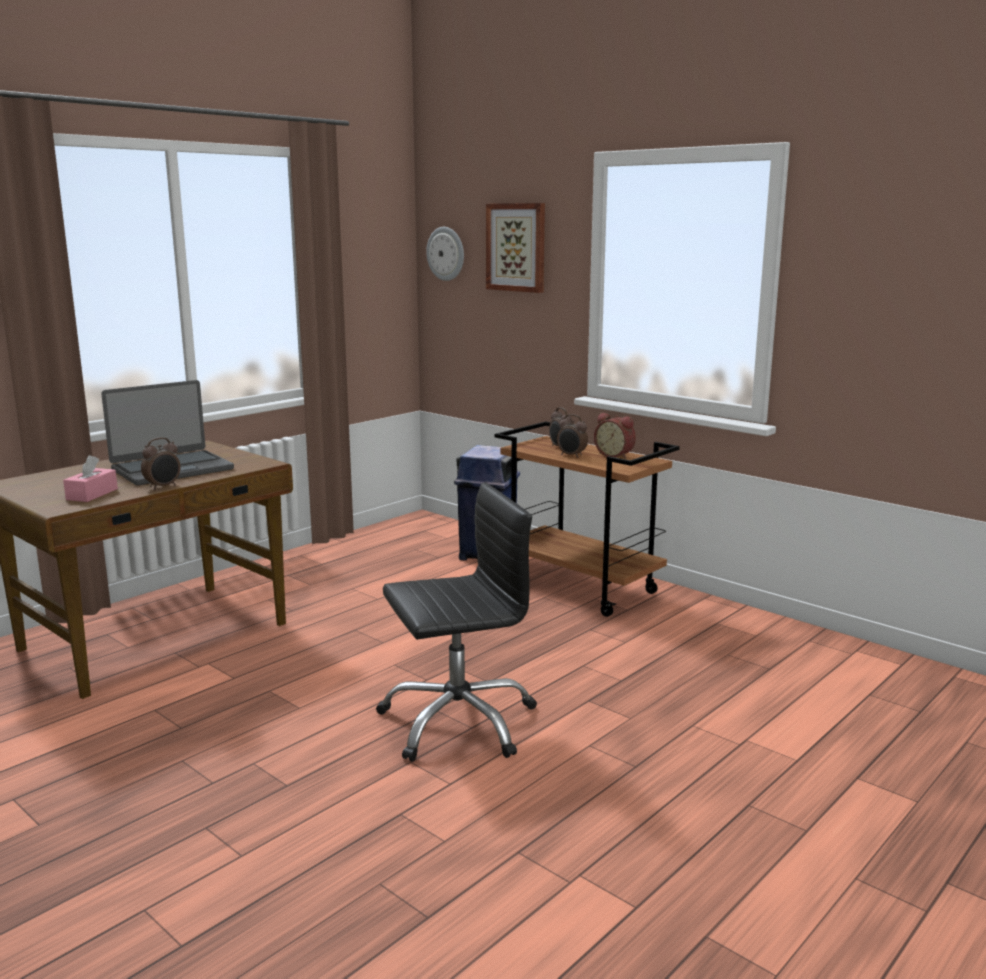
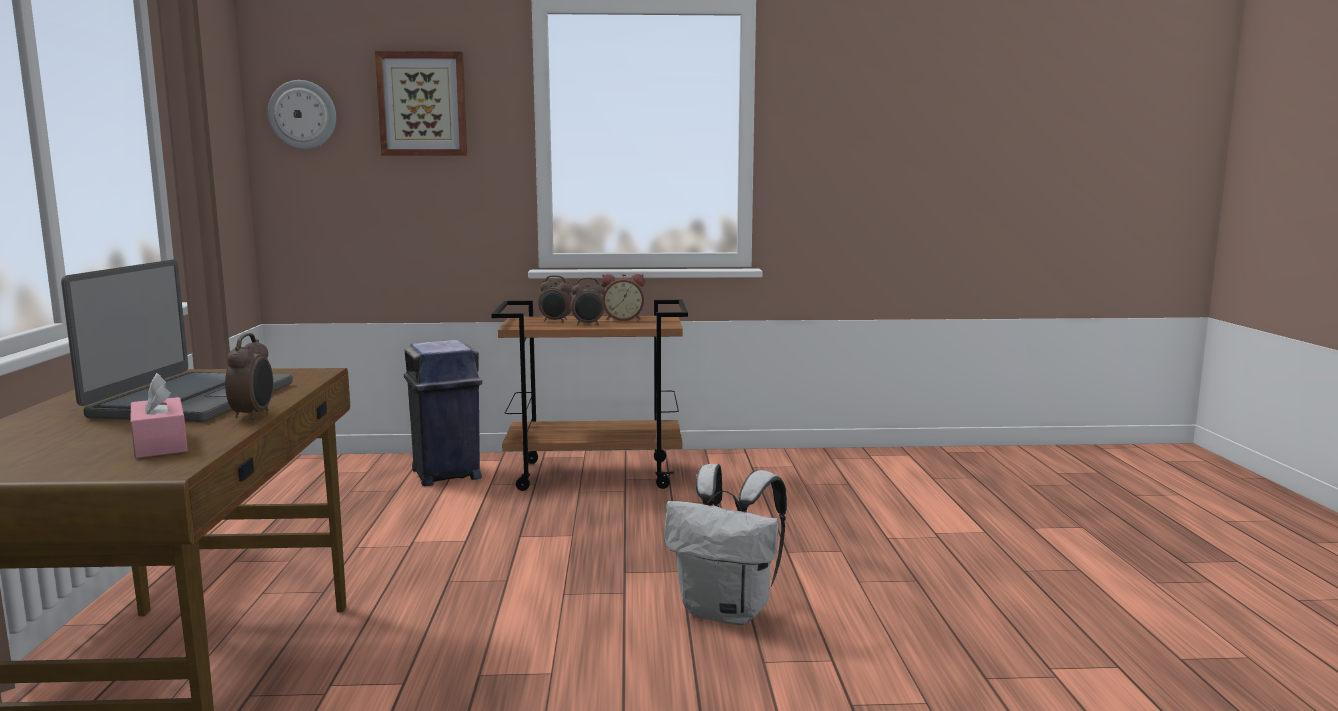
camera: 45 degrees left, 5 degrees down
(458, 721) = (728, 612): black office chair -> white backpack

